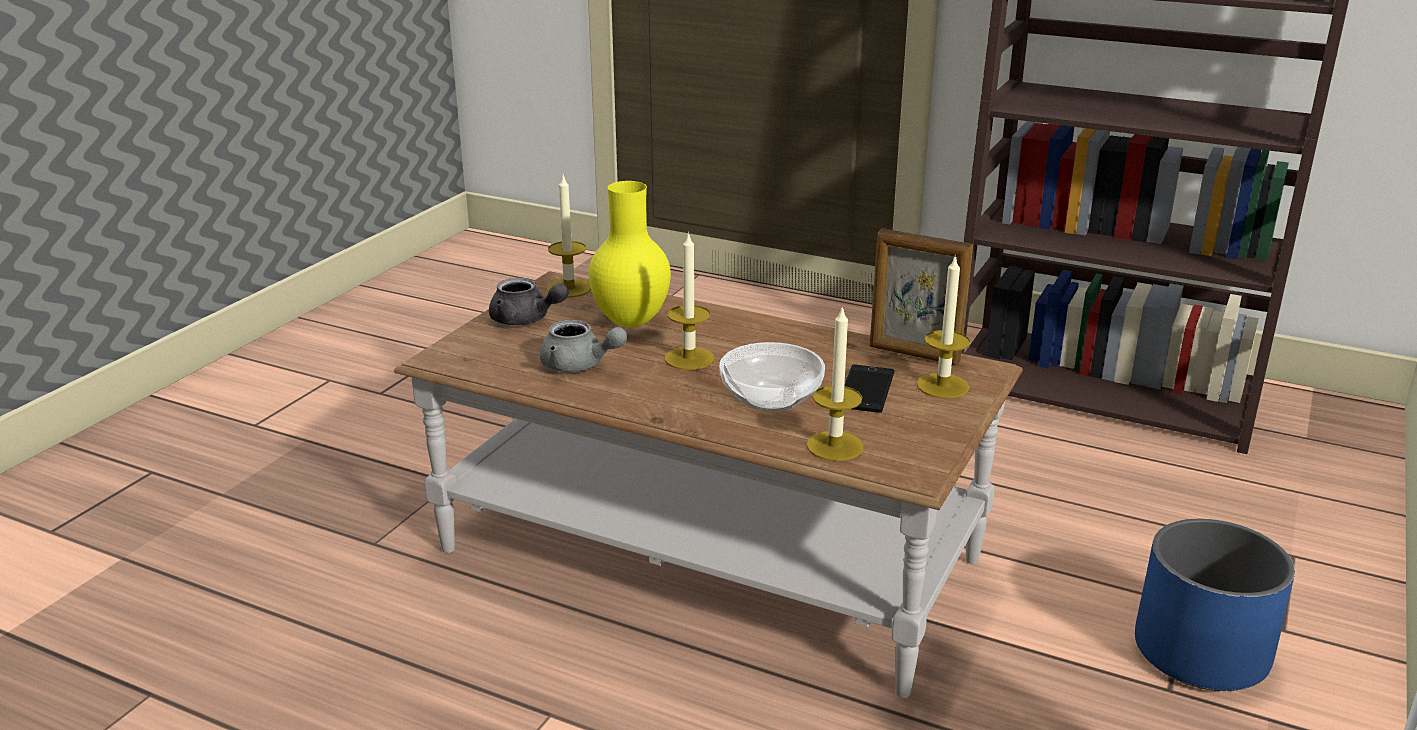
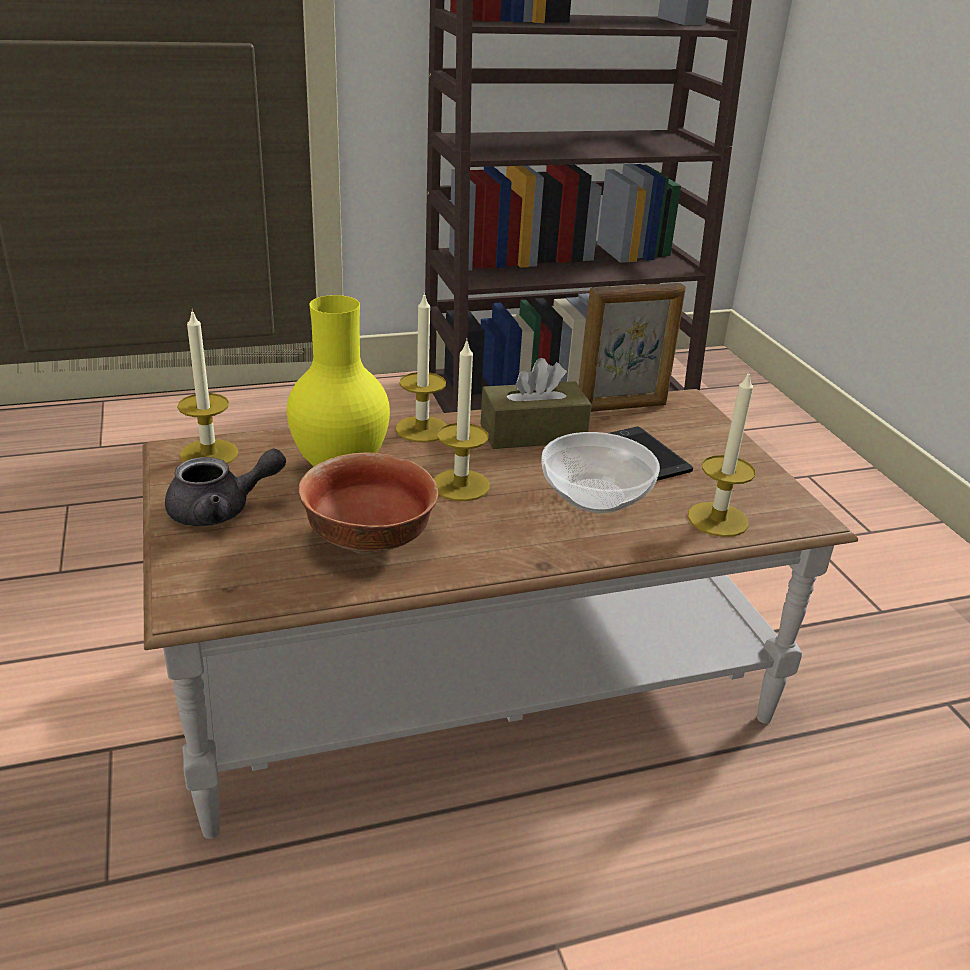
camera: 45 degrees left, 5 degrees up
(579, 366) = (371, 540): grey teapot -> bowl
(803, 347) = (533, 433): none -> brown tissue box
(942, 386) = (688, 427): candle -> candle (422, 429)
(1202, 653) = (860, 573): blue planter -> none

